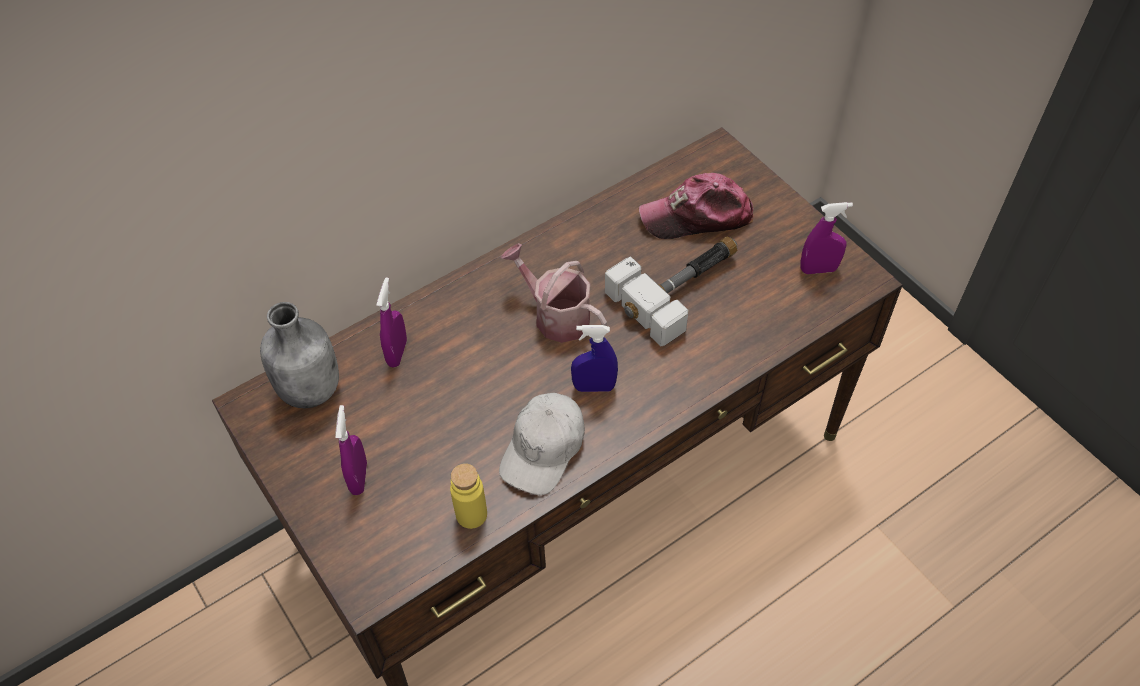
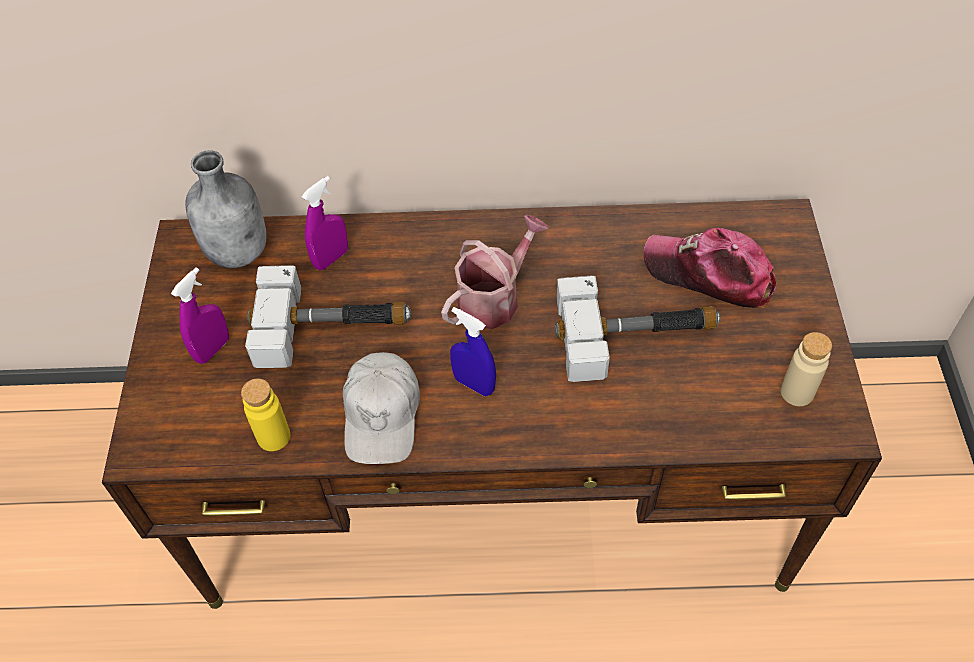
camera: 35 degrees right, 0 degrees up
(445, 404) = (332, 326): none -> hammer
(544, 449) = (382, 415): white cap -> white cap turned 60 degrees counterclockwise
(556, 315) = (494, 298): watering can -> watering can turned 60 degrees clockwise
(818, 269) = (797, 392): purple spray bottle -> beige bottle

